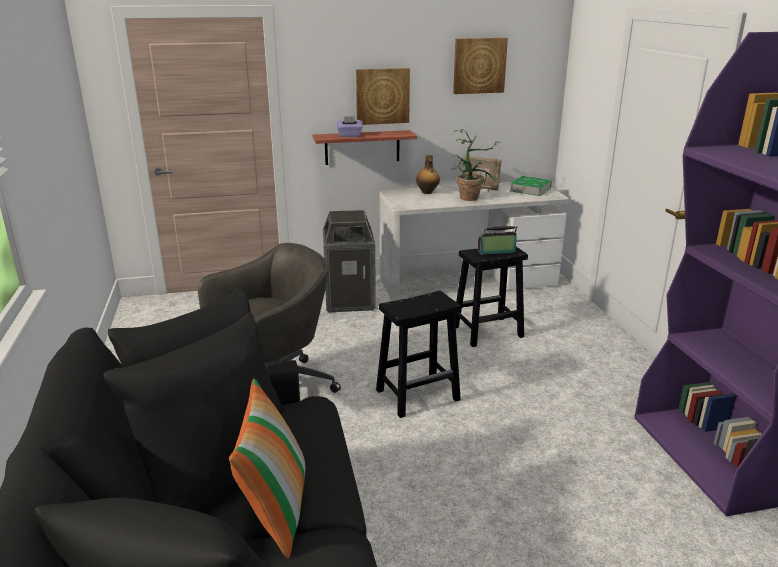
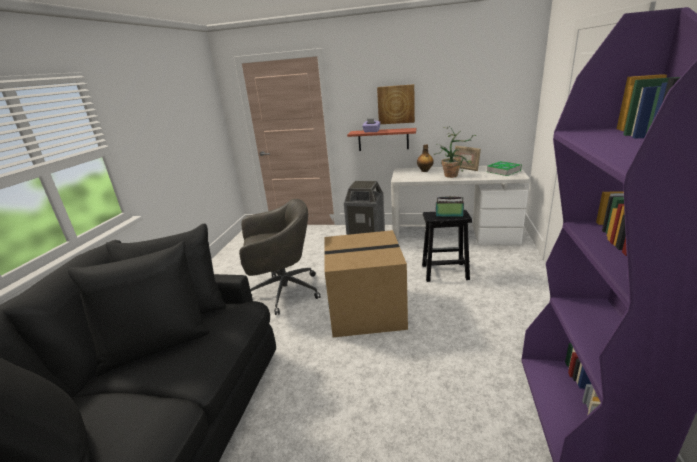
camera: 25 degrees right, 0 degrees up
(275, 510) = (159, 376): pillow -> none
(418, 394) = (367, 309): black stool -> cardboard box
(479, 65) = (467, 80): picture -> none

